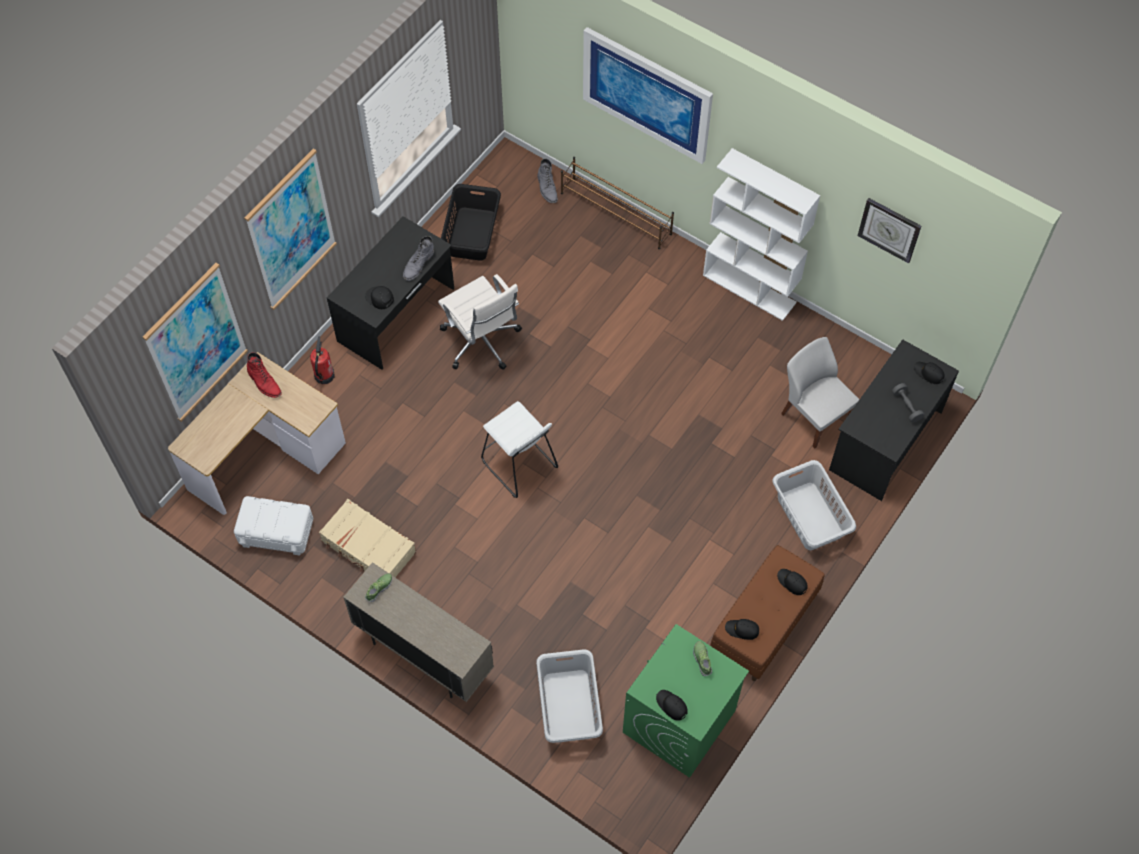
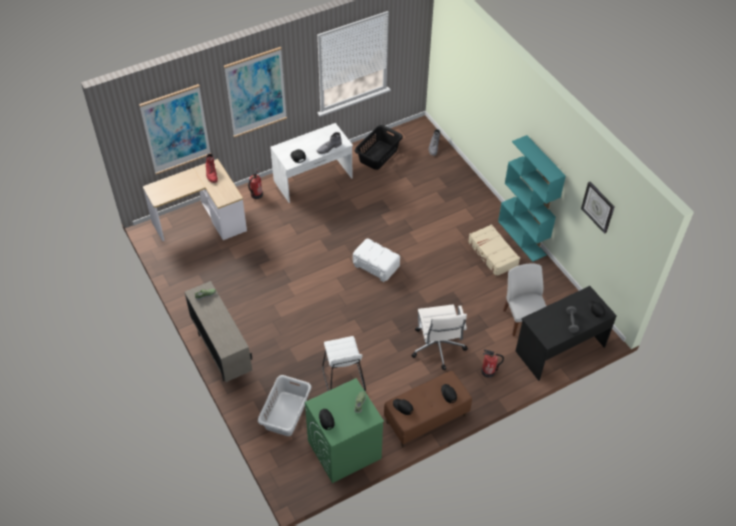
camera: 25 degrees right, 10 degrees down
(276, 531) = (184, 260): white storage box -> white storage box (376, 265)
(368, 547) = (226, 287): beige suitcase -> beige suitcase (492, 254)
(397, 315) = (313, 180): black desk -> white desk
(482, 342) = (351, 209): white office chair -> white office chair (437, 348)
(519, 464) = (334, 277): white stool -> white stool (343, 379)
(616, 214) = (465, 173): brown shoe rack -> none
(647, 94) = (491, 92): picture -> none
(750, 288) = (522, 238): white bookcase -> turquoise bookcase
(809, 517) = (488, 371): grey laundry basket -> fire extinguisher

